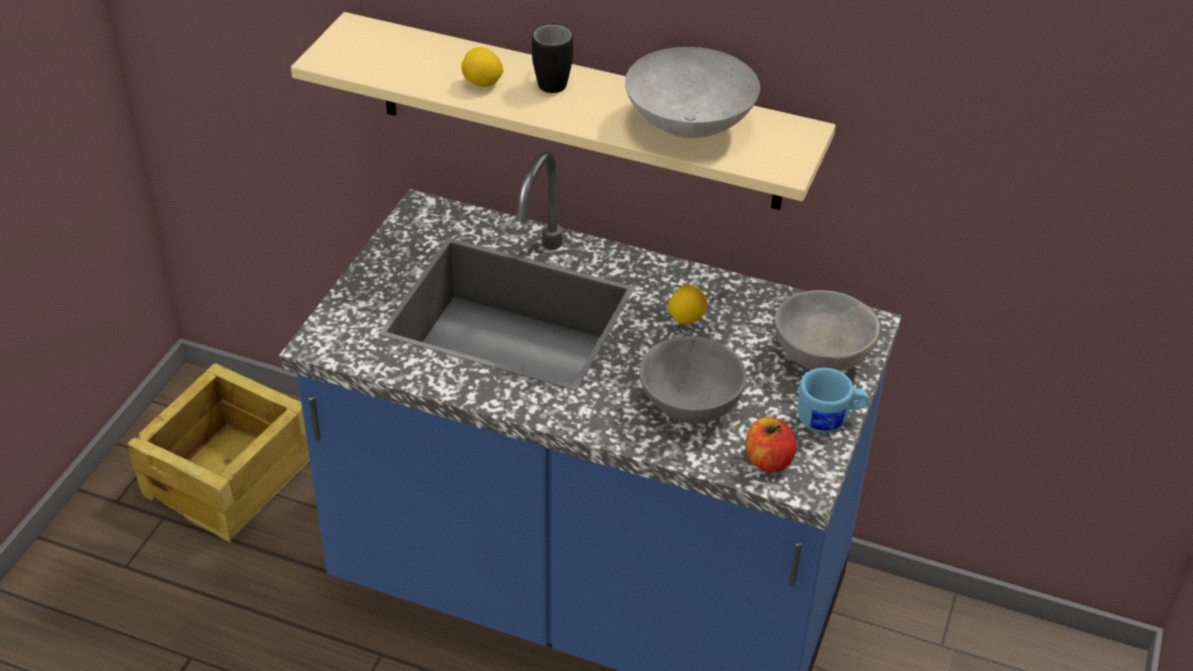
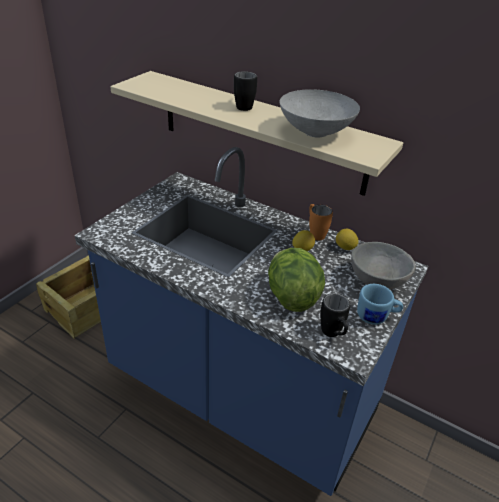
camera: 10 degrees right, 5 degrees down
(482, 84) = (206, 103): lemon -> lemon (345, 248)
(688, 407) = (291, 296): grey bowl -> lettuce
(701, 282) = (315, 233): none -> orange mug
(768, 460) = (333, 335): apple -> black mug

